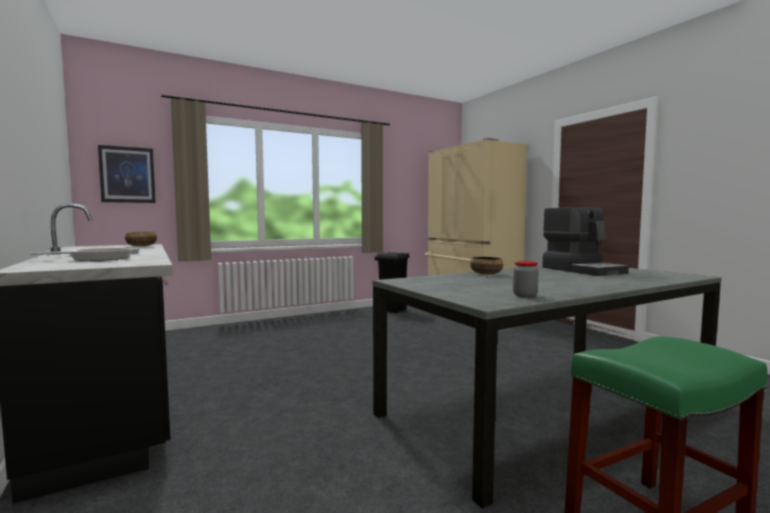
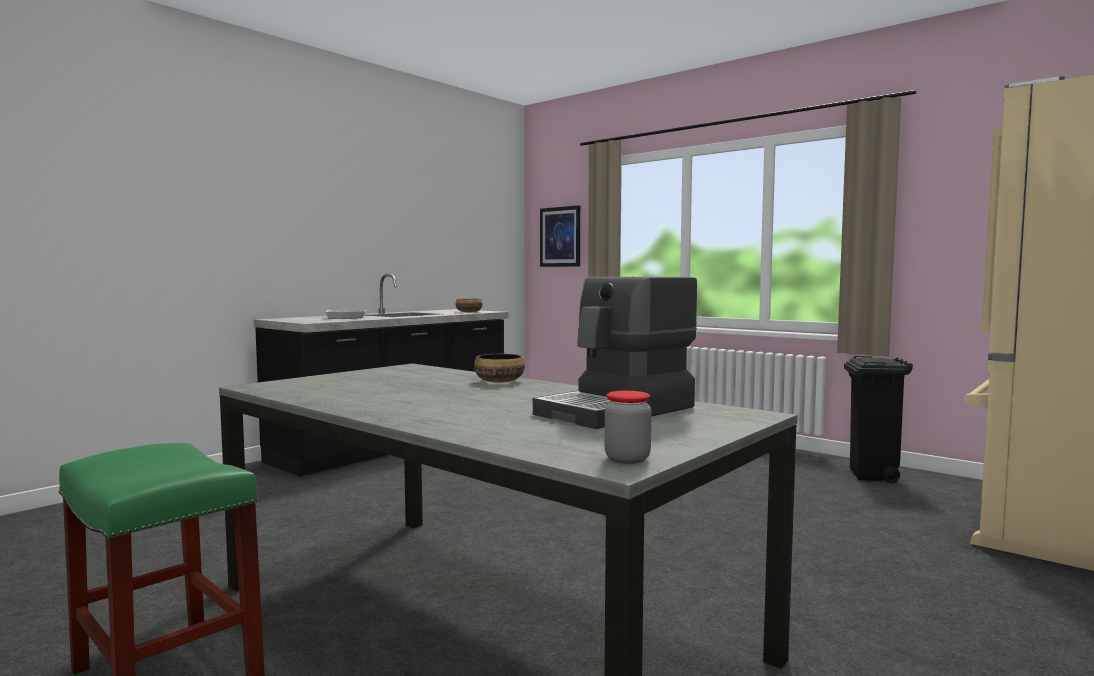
camera: 70 degrees right, 0 degrees up
(525, 295) = (306, 392): jar -> jar (627, 459)

